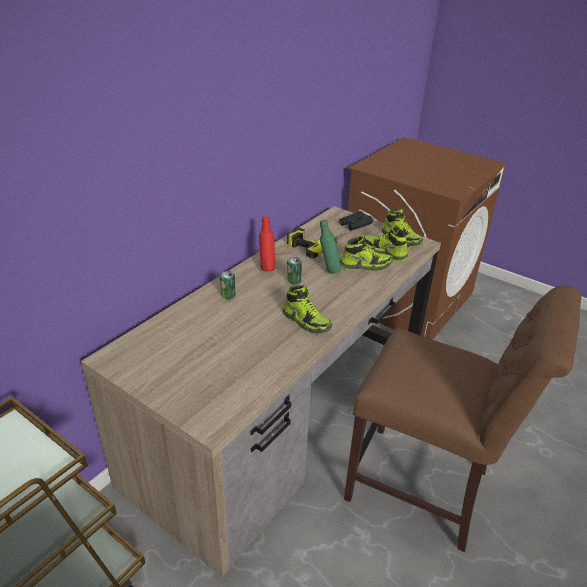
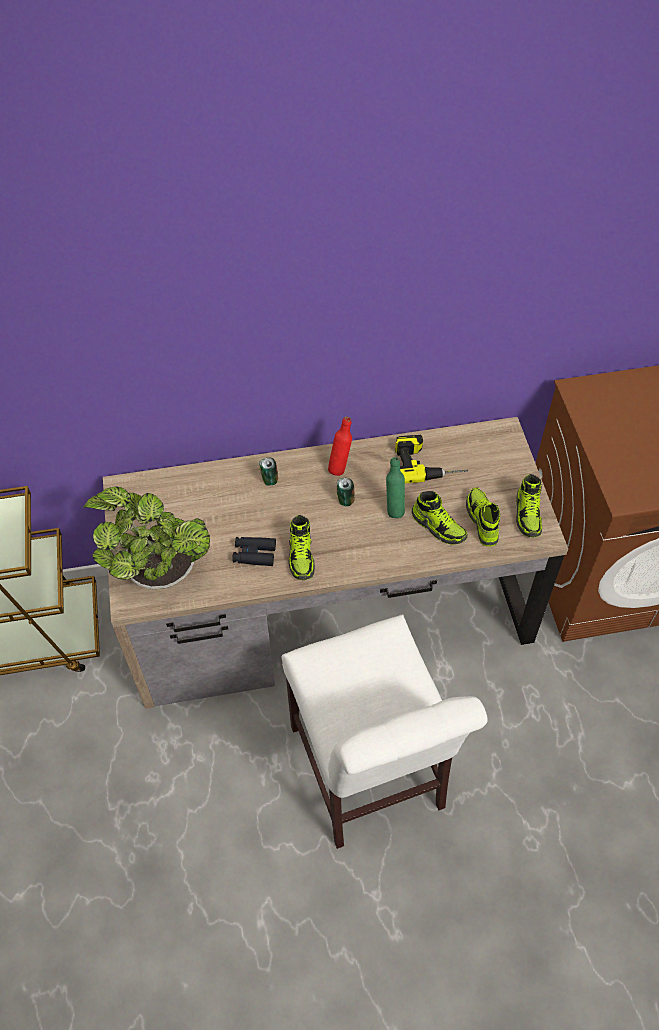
camera: 45 degrees right, 20 degrees up
(210, 391) = (157, 570): none -> potted plant
(355, 224) = (503, 461): black binoculars -> black binoculars (254, 554)
(425, 489) = (369, 776): brown chair -> white chair

